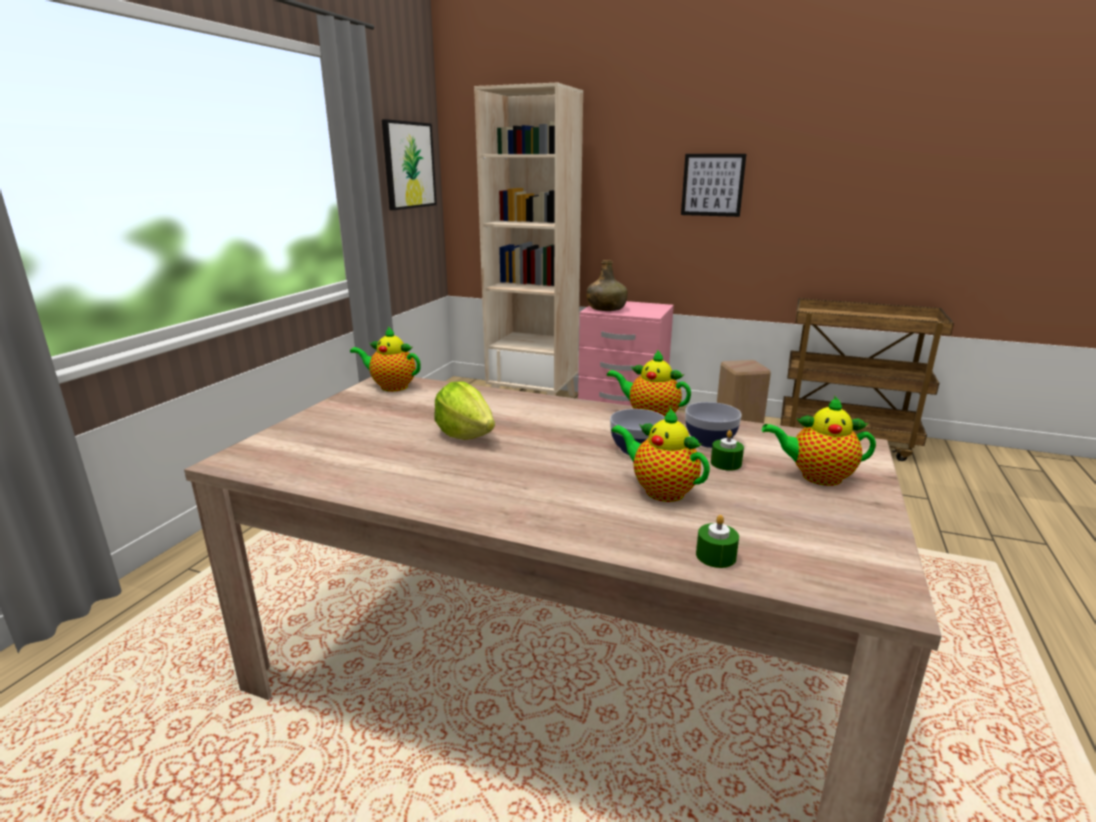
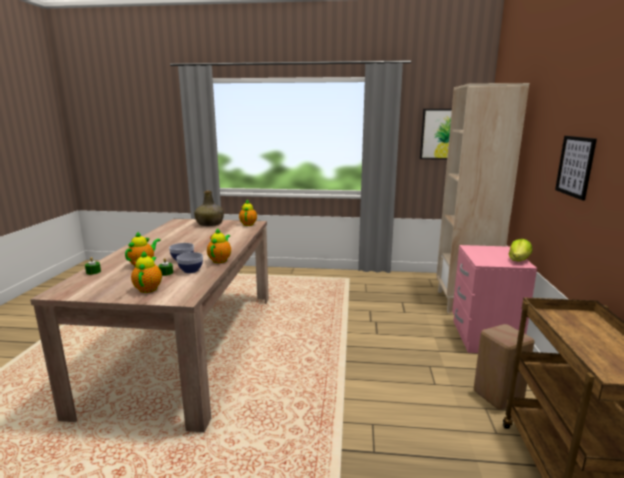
camera: 75 degrees right, 5 degrees down
(465, 434) = (198, 237): lettuce -> lettuce (518, 260)
(606, 308) = (480, 250): green bottle -> green bottle (210, 224)

